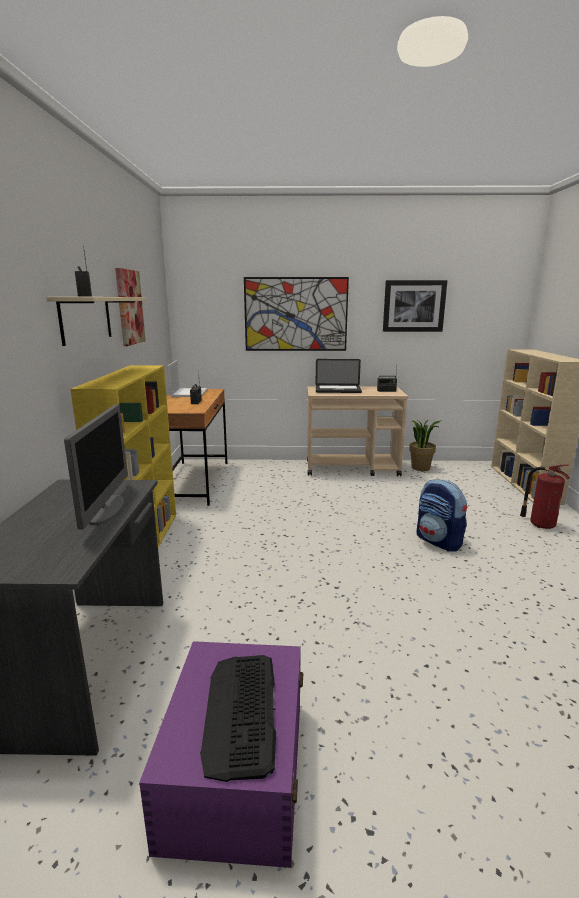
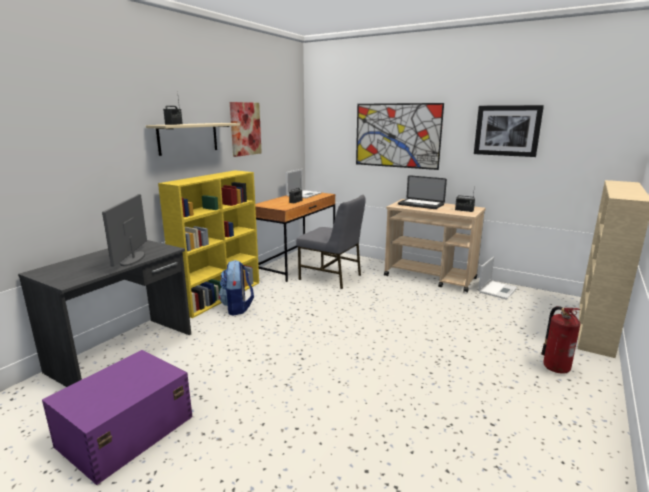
camera: 30 degrees right, 0 degrees up
(106, 510) = (132, 259): monitor -> monitor turned 150 degrees clockwise
(241, 712) = (115, 391): keyboard -> none
(255, 489) = (331, 277): none -> grey chair
(420, 468) = (497, 290): potted plant -> laptop
(439, 541) = (427, 352): backpack -> backpack (237, 308)

